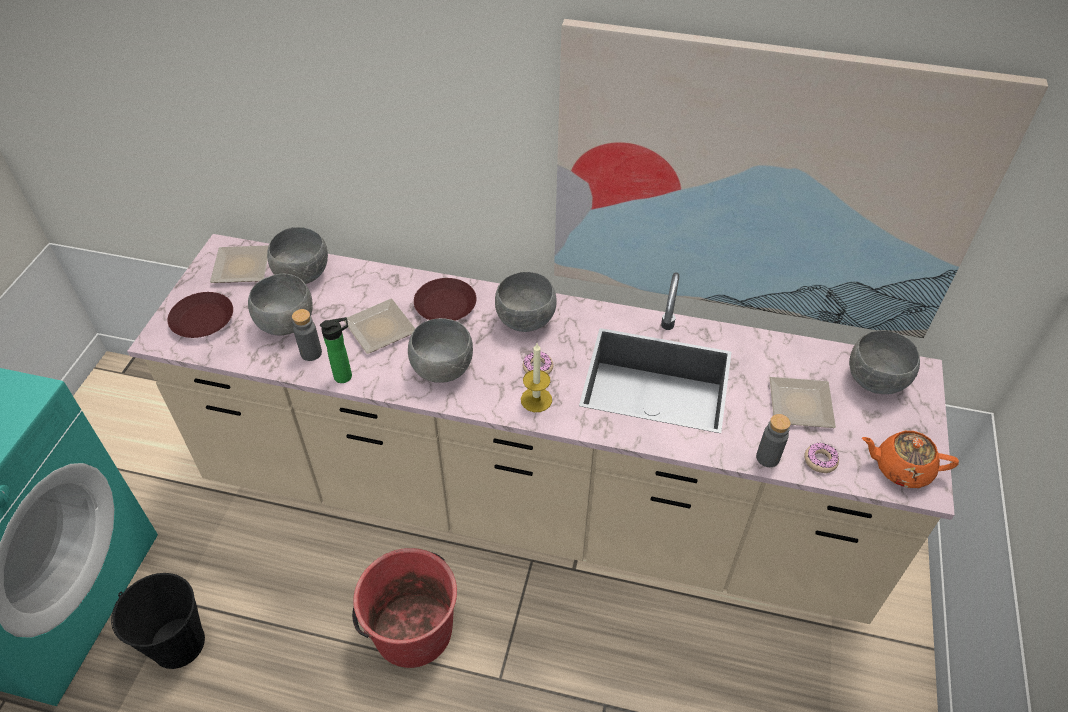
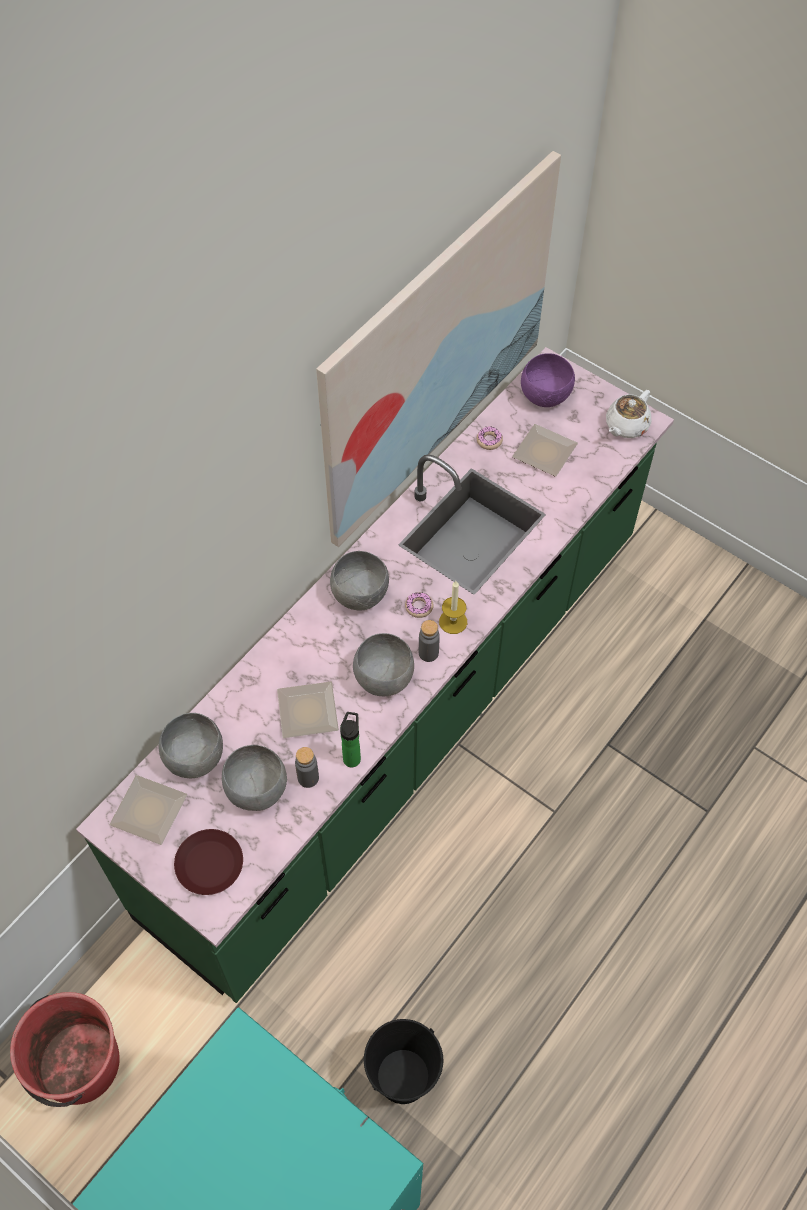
camera: 65 degrees left, 10 degrees up
(412, 630) = (481, 865): red bucket -> red bucket (78, 1064)
(445, 305) = (306, 650): brown plate -> none
(532, 505) = (403, 720): beige counter -> green counter
(767, 458) = (581, 497): grey bottle -> grey bottle (428, 653)
(820, 461) = (598, 467): donut -> donut (489, 441)
(876, 382) = (546, 396): grey bowl -> purple bowl
(901, 468) = (626, 426): orange teapot -> white teapot

